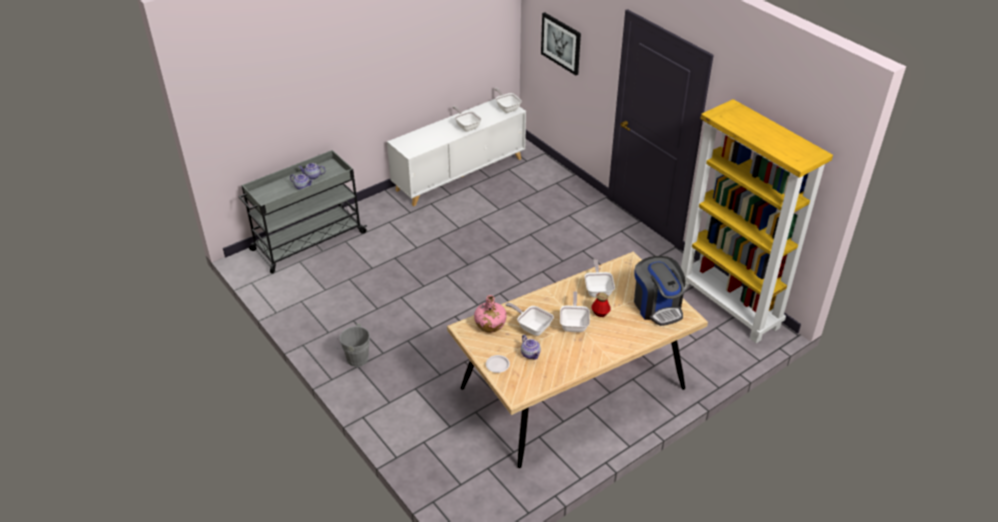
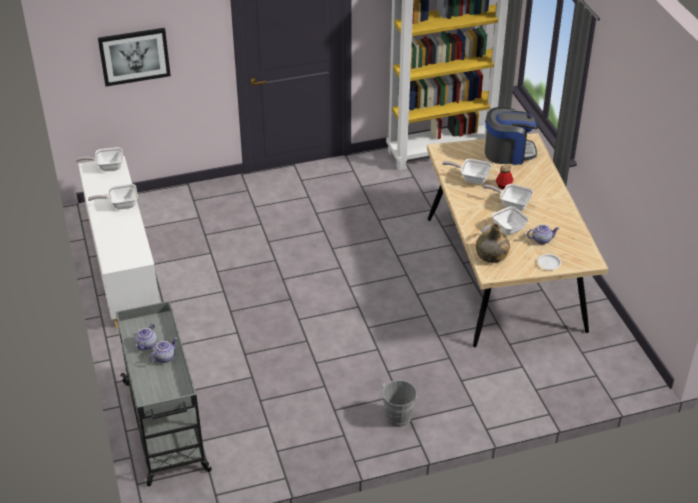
camera: 70 degrees left, 0 degrees up
(490, 324) = (491, 255): pink bottle -> green bottle

